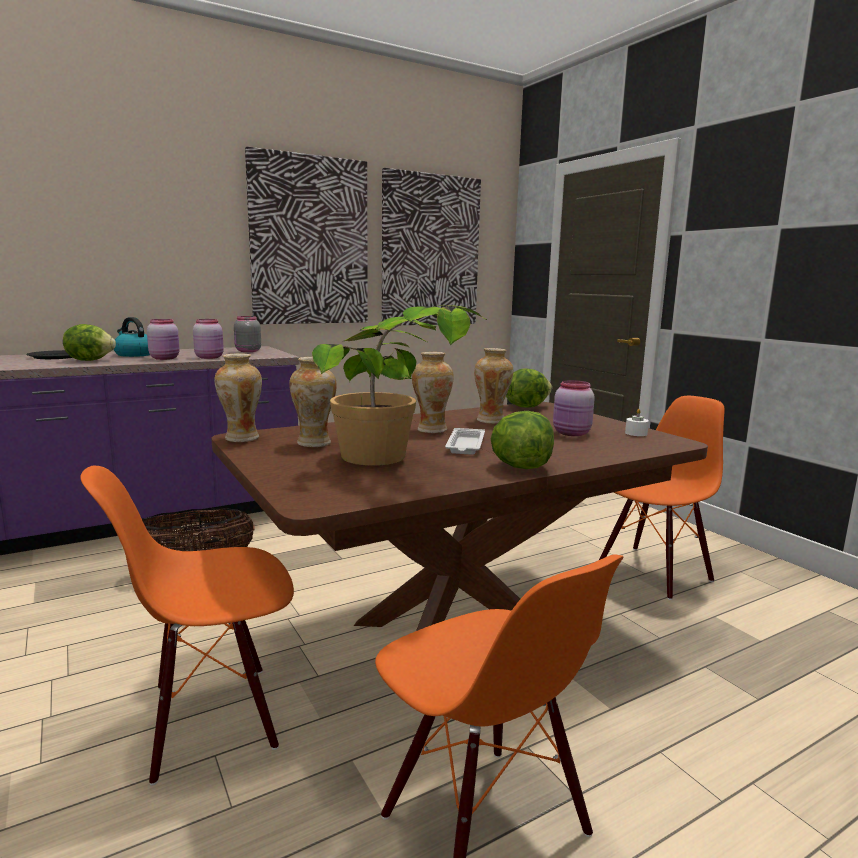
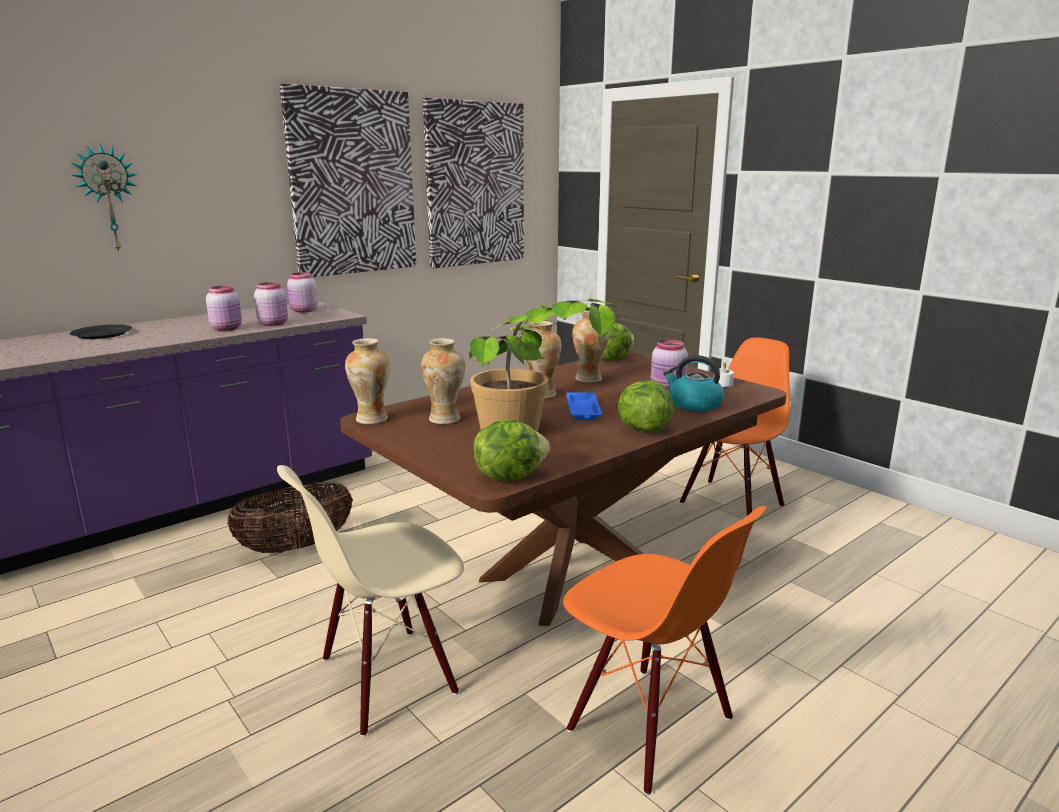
camera: 10 degrees left, 5 degrees up
(79, 239) = (108, 199): none -> wall clock
(90, 360) = (148, 337): lettuce -> lettuce (508, 476)
(134, 354) = (185, 324): kettle -> kettle (694, 405)
(212, 718) = (387, 678): orange chair -> beige chair
(247, 351) = (303, 311): grey jar -> pink jar
(465, 446) = (583, 410): white tray -> blue tray

